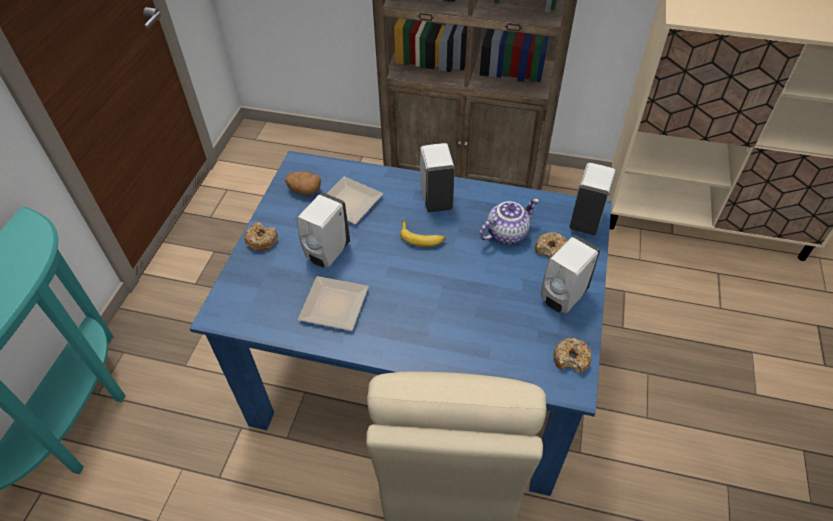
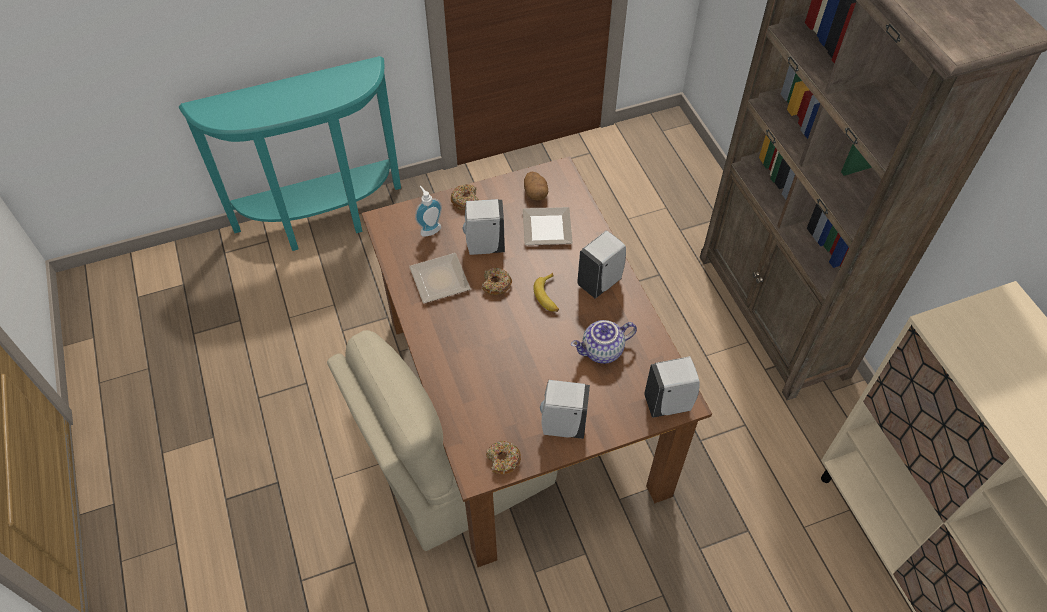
camera: 55 degrees right, 5 degrees up
(266, 283) = (429, 229): none -> soap dispenser
(420, 368) = (525, 404): blue dining table -> brown dining table
(506, 233) = (602, 351): teapot -> teapot turned 135 degrees clockwise
(551, 250) = (609, 393): donut -> donut (496, 285)

